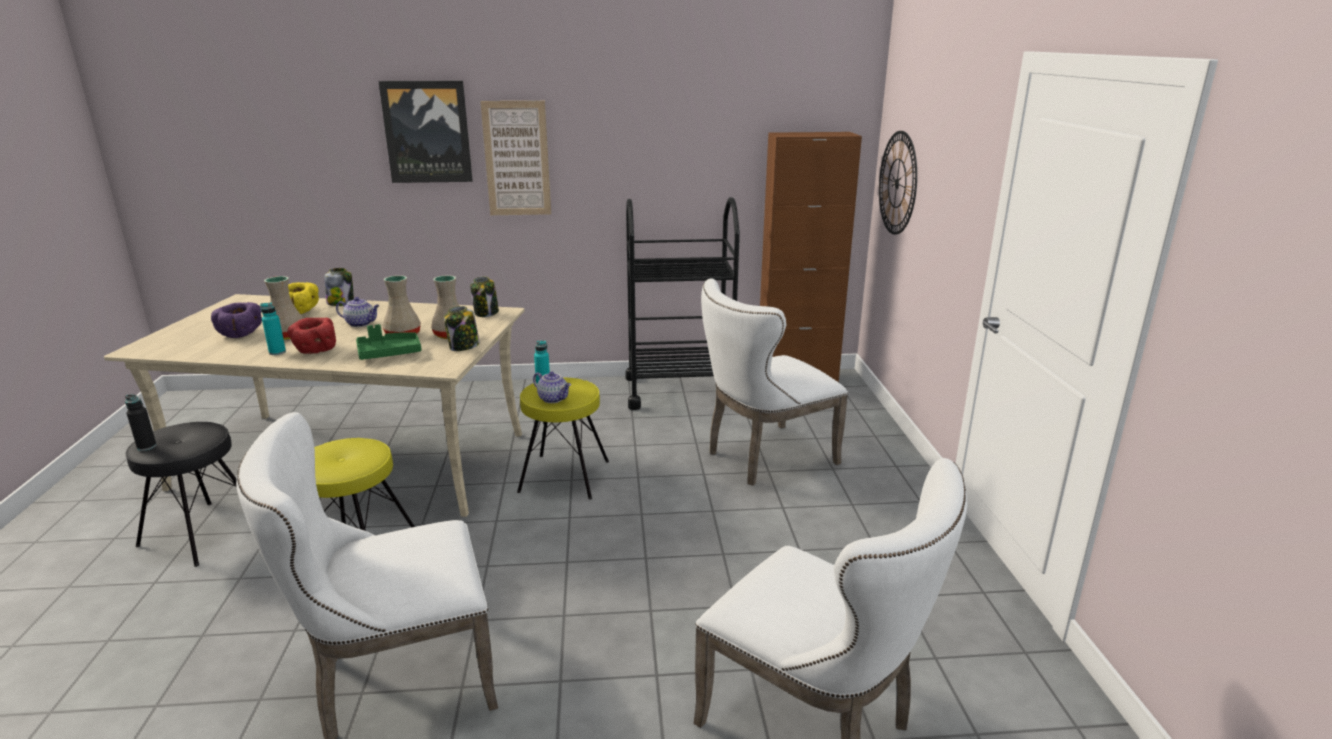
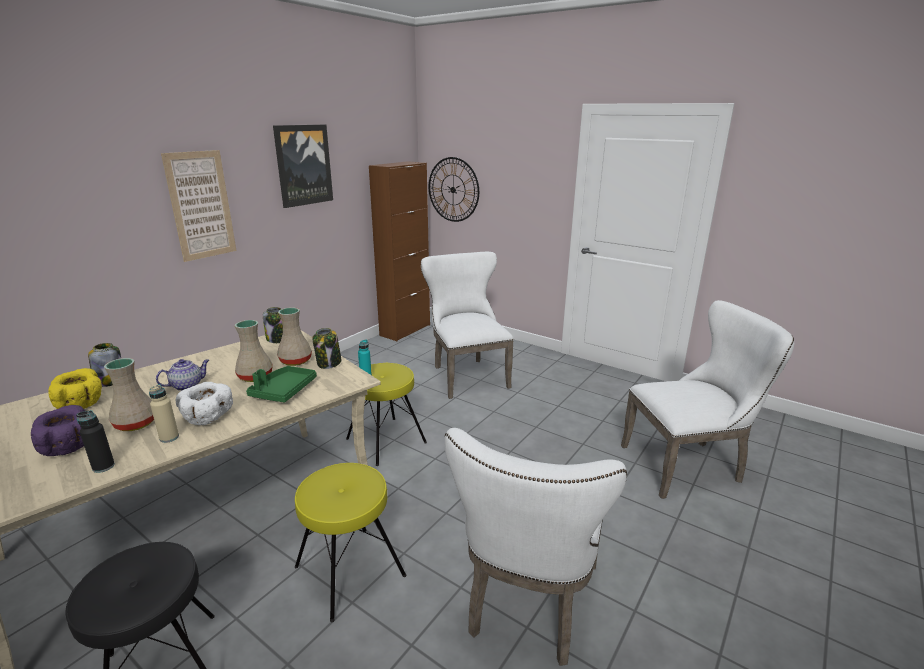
camera: 50 degrees left, 0 degrees up
(146, 447) = (112, 609): black bottle -> black bottle (103, 467)
(277, 352) = (169, 437): turquoise bottle -> beige bottle
(316, 351) = (208, 419): red bowl -> white bowl
(427, 132) = (109, 189): picture -> picture (303, 165)
(553, 399) = (391, 380): teapot -> none
(679, 391) = (356, 363): black cart -> none
(763, 458) = (466, 375): white chair -> white chair turned 150 degrees clockwise

